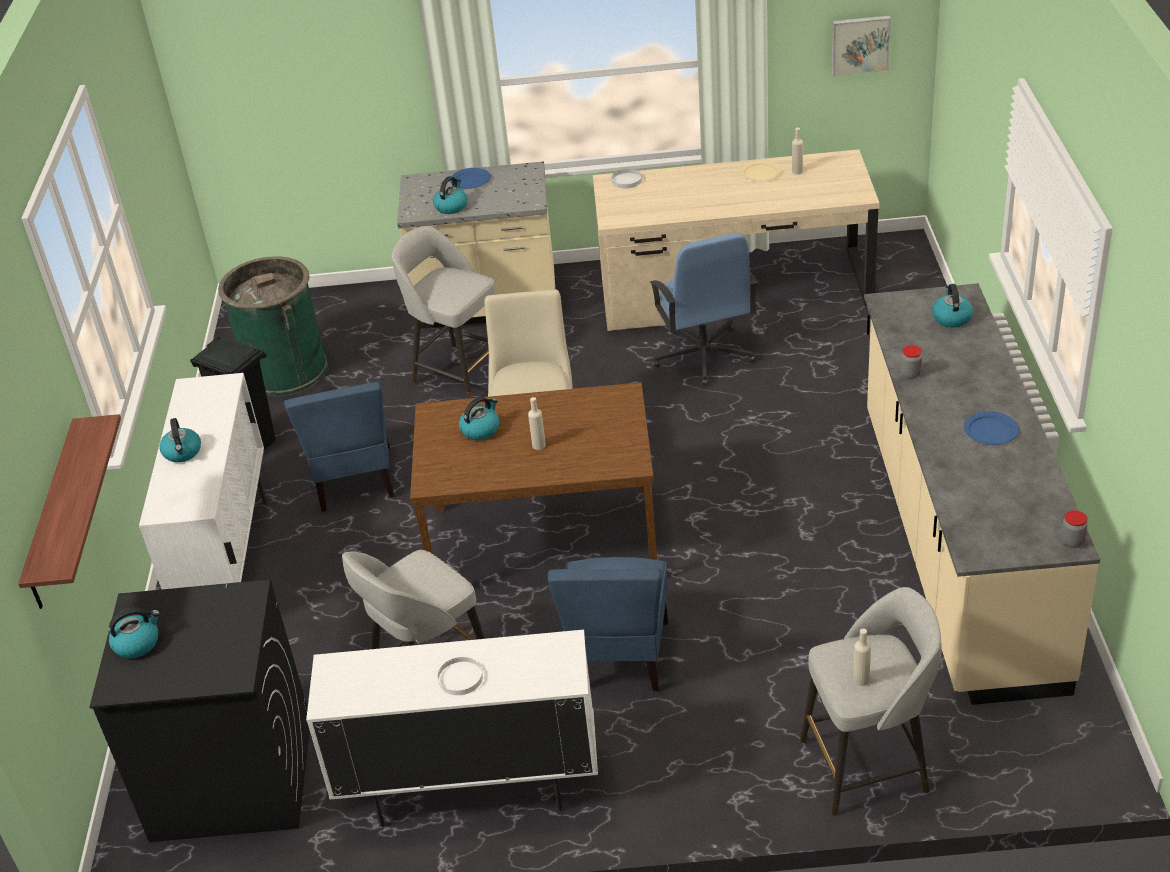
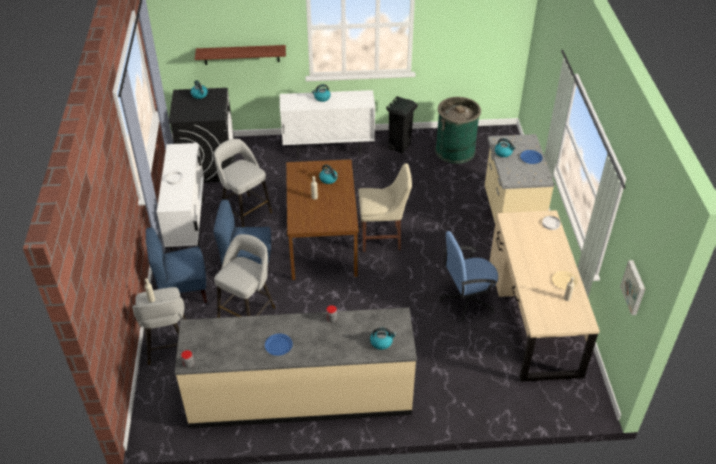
camera: 85 degrees right, 5 degrees up
(354, 479) = (373, 179): blue chair -> blue chair (183, 291)
(459, 372) = (453, 207): grey stool -> grey stool (248, 312)

